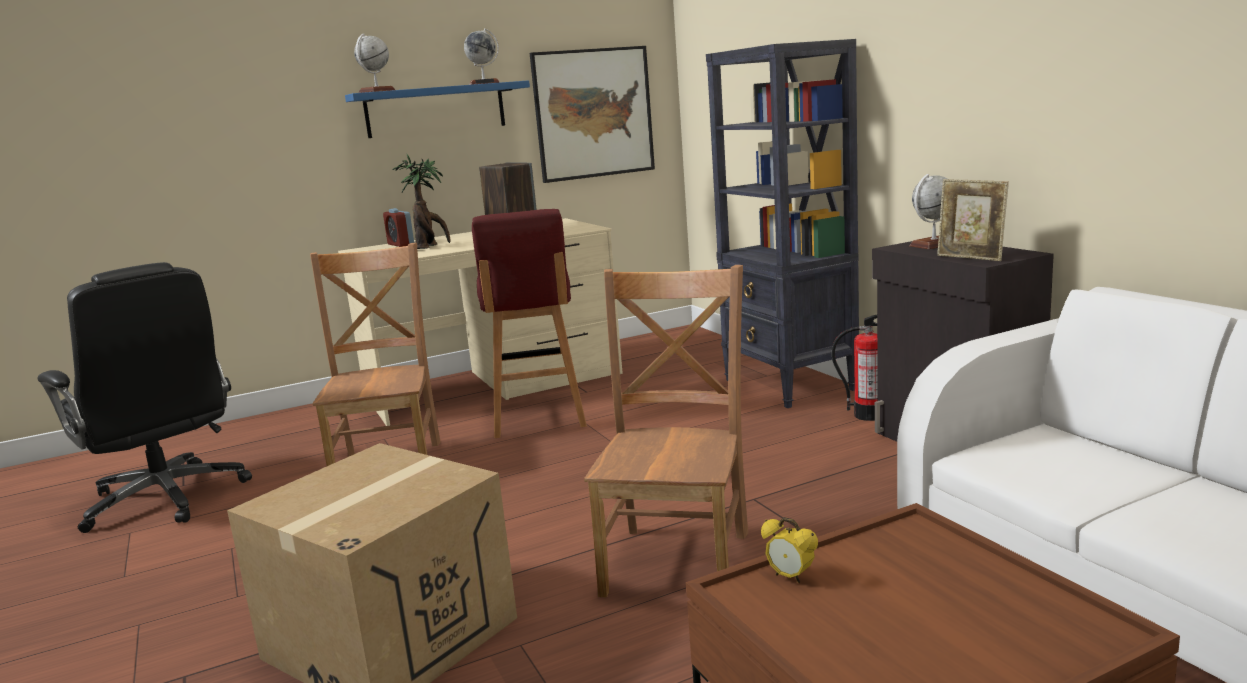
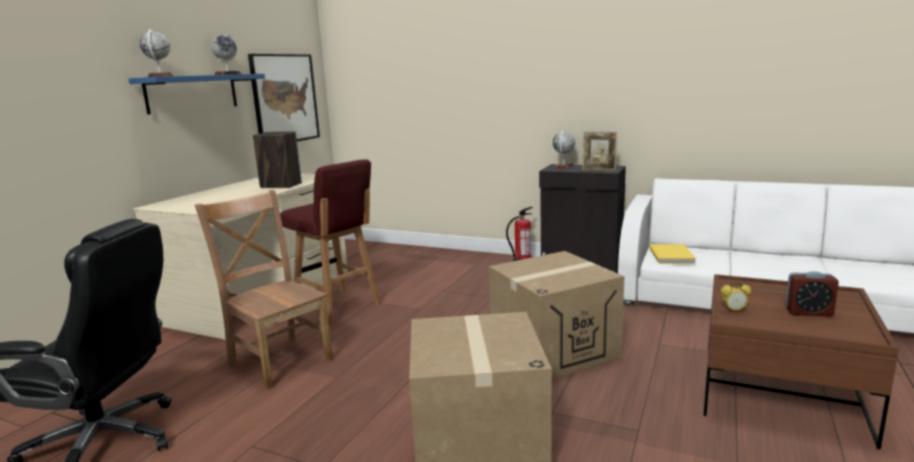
camera: 40 degrees left, 0 degrees up
(401, 244) = (188, 198): alarm clock -> alarm clock (808, 312)
(430, 247) = (225, 197): potted plant -> none
(678, 559) = (553, 349): brown chair -> cardboard box
(789, 385) = (459, 259): black bookcase -> none
(1031, 456) = (672, 256): none -> yellow book

